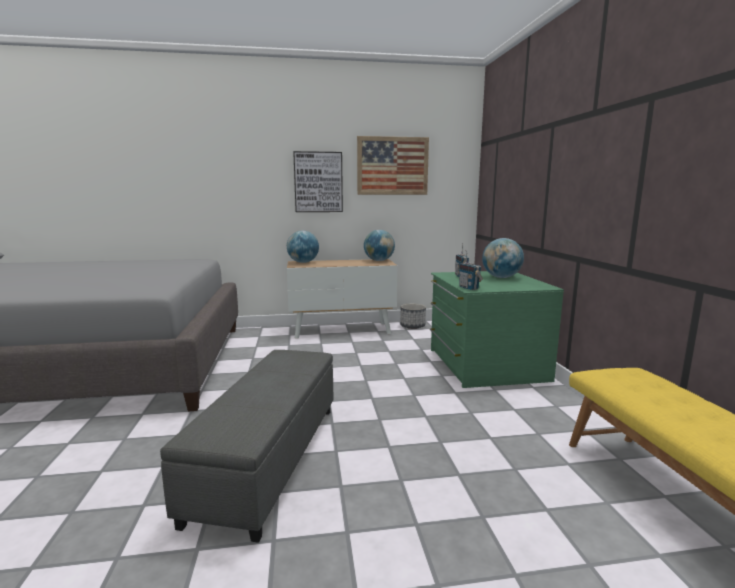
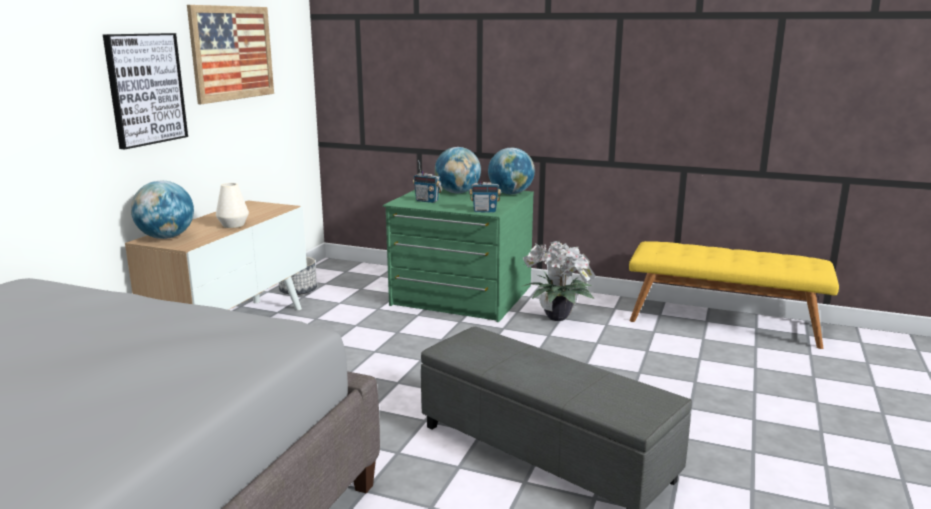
camera: 60 degrees left, 5 degrees up
(339, 264) = (233, 225): none -> white vase
(379, 261) = (253, 206): globe -> globe (511, 193)
(511, 408) = (558, 318): none -> potted plant

